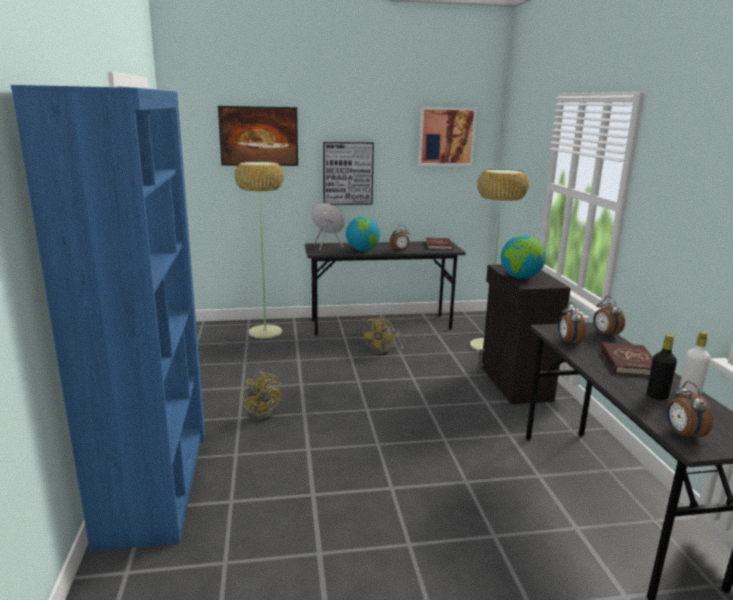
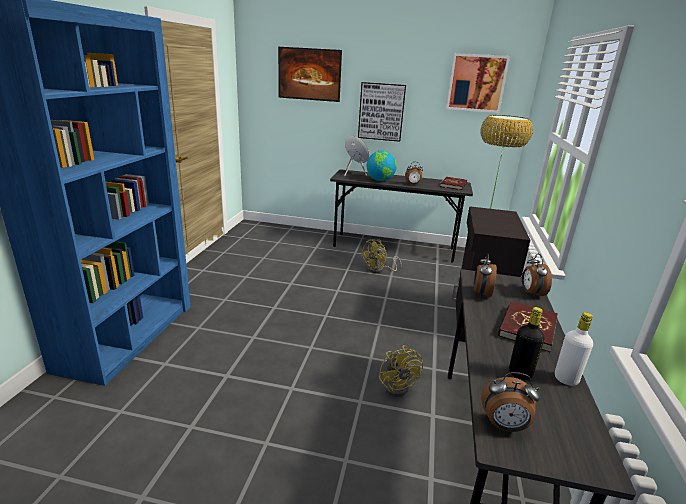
camera: 20 degrees right, 5 degrees up
(263, 413) = (244, 300): yellow fan -> yellow fan (398, 385)
(265, 332) = (298, 237): floor lamp -> none
(520, 277) = (487, 222): globe -> none
(682, 434) = (504, 426): alarm clock -> alarm clock turned 90 degrees counterclockwise

